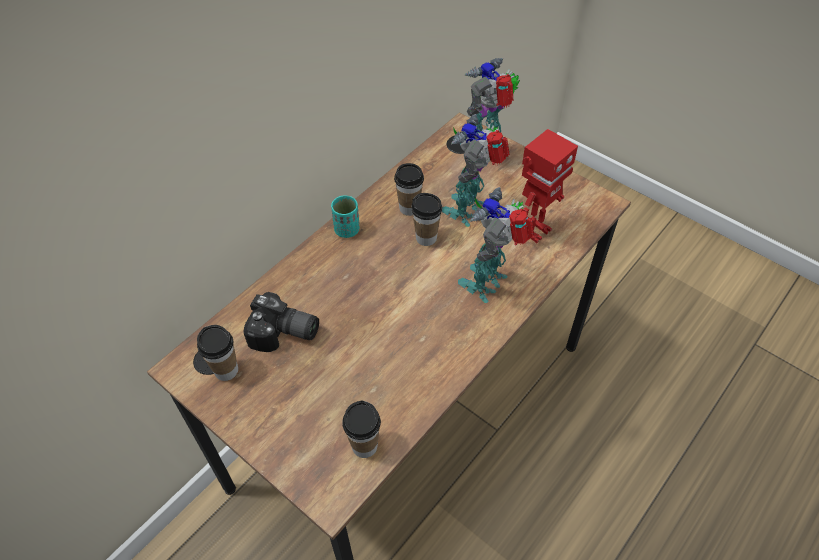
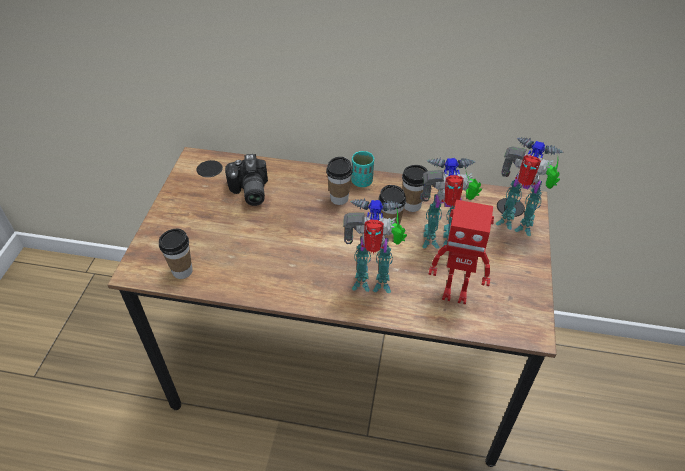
camera: 60 degrees right, 5 degrees down
(226, 370) = (204, 178): cup -> cup (339, 198)

